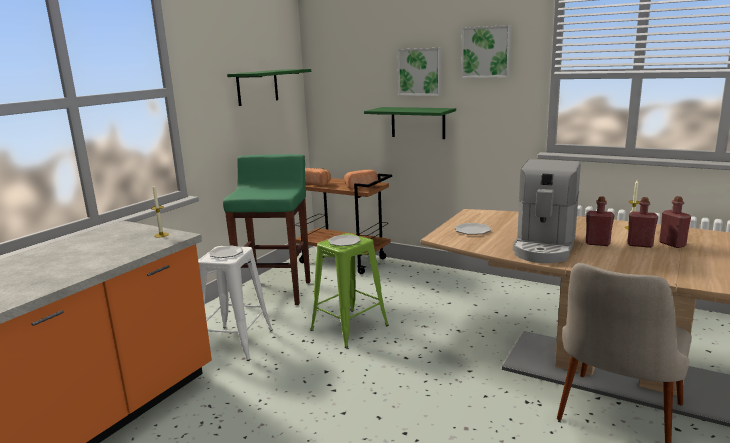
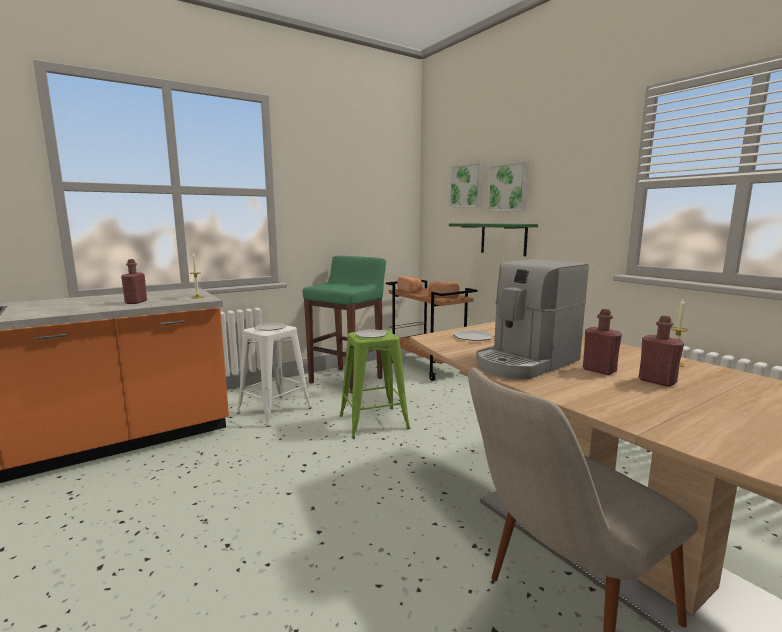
camera: 25 degrees right, 5 degrees down
(257, 87) = (365, 199): green shelf -> none
(486, 52) = (570, 163): picture -> picture (467, 186)
(672, 244) = (709, 389): red bottle -> red bottle (136, 302)

